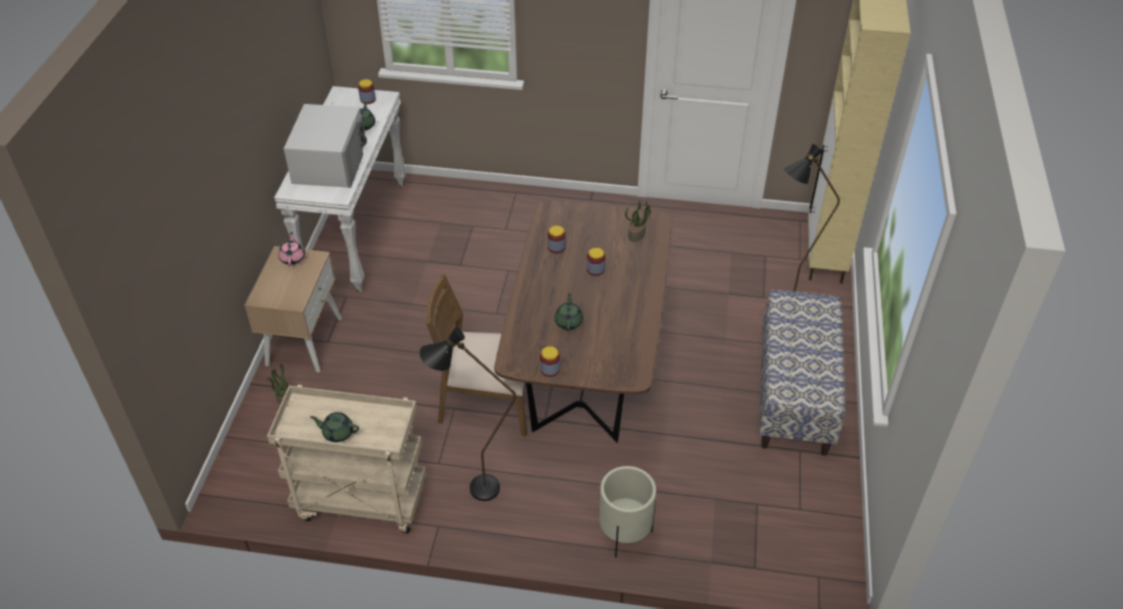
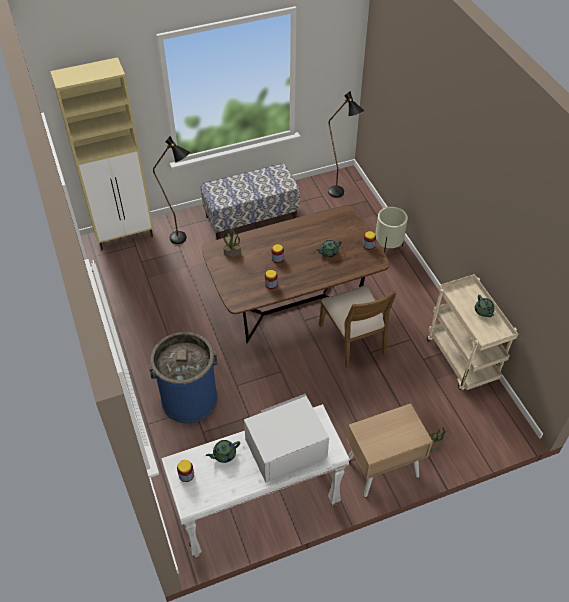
camera: 120 degrees left, 5 degrees up
(293, 258) = (371, 443): pink teapot -> none
(473, 490) = (414, 315): black floor lamp -> black floor lamp (340, 195)
(522, 230) = (189, 398): none -> blue trash can

